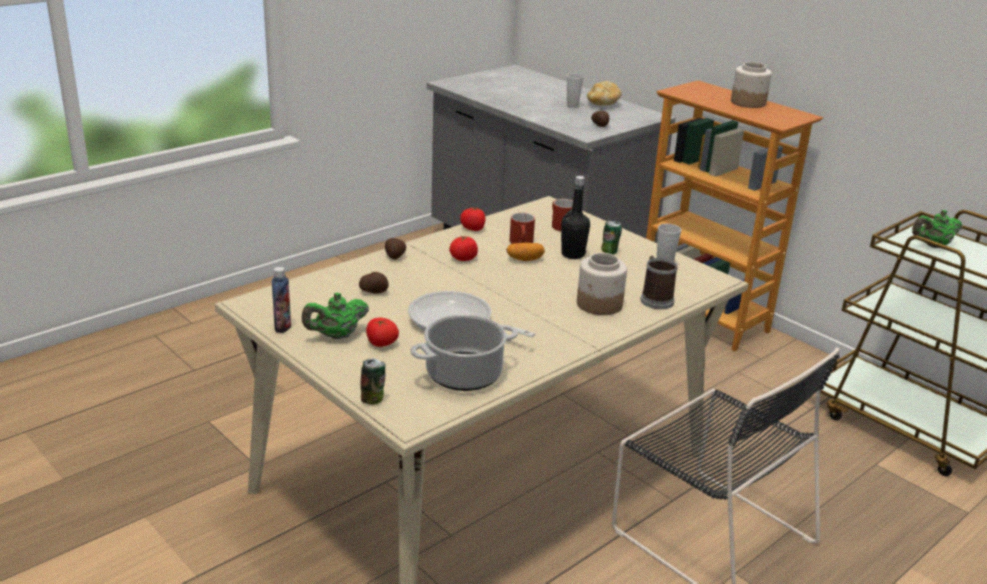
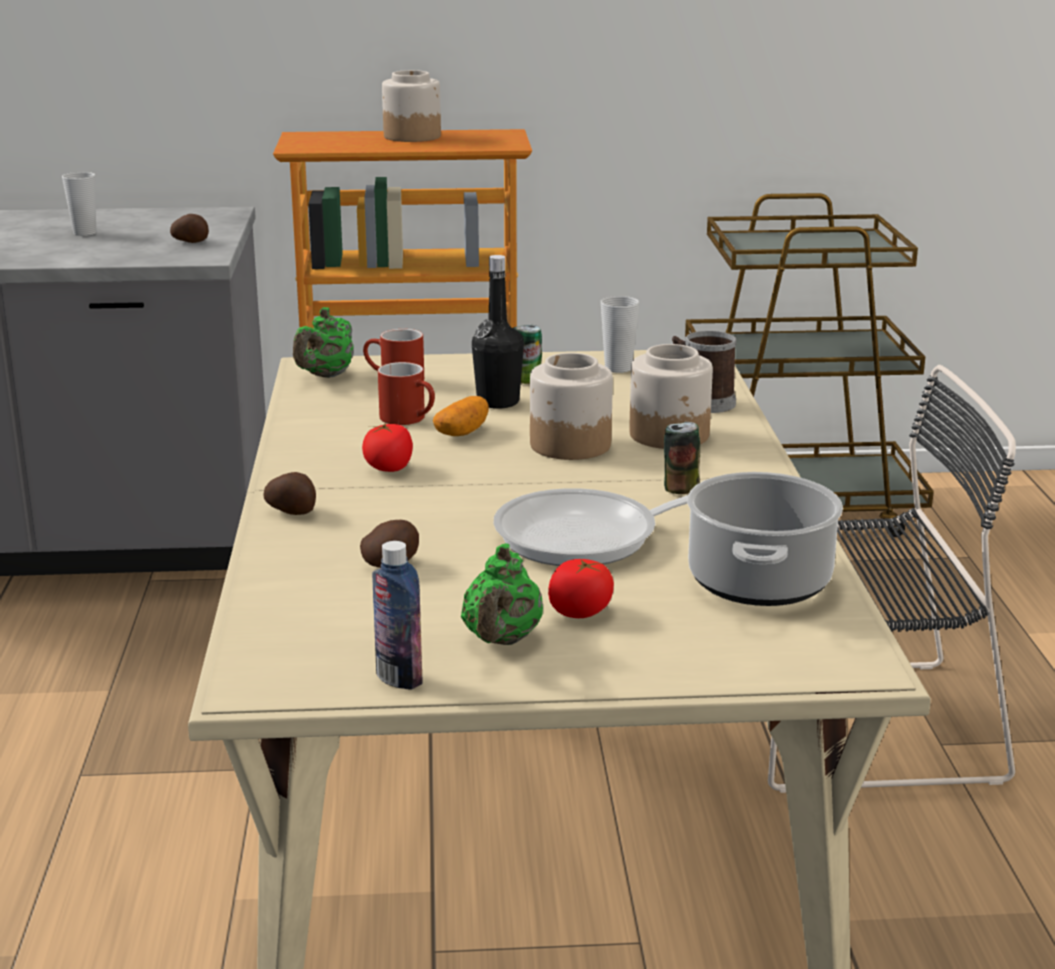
camera: 50 degrees left, 5 degrees down
(373, 399) = (757, 672): can -> can (681, 489)
(473, 228) = (299, 431): tomato -> none
(549, 286) = (569, 445): none -> jar
(603, 104) = (120, 219): bread -> none
(932, 246) = (775, 247): green teapot -> green teapot (326, 375)

